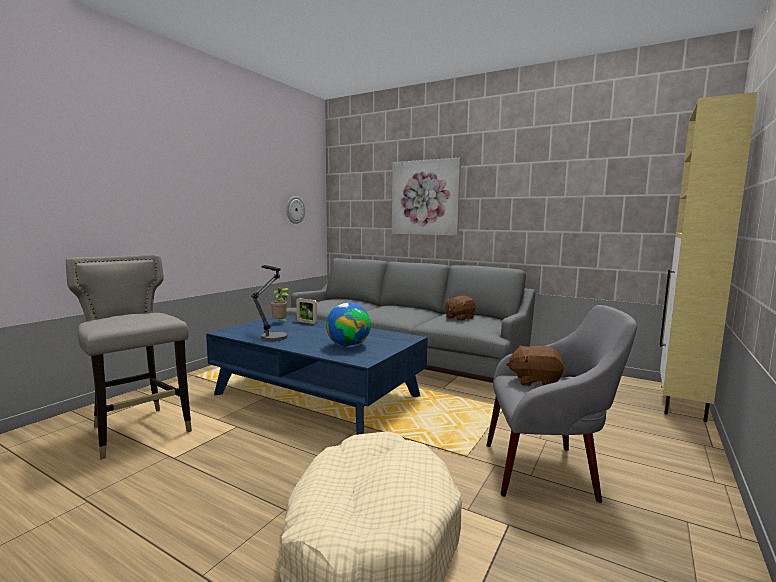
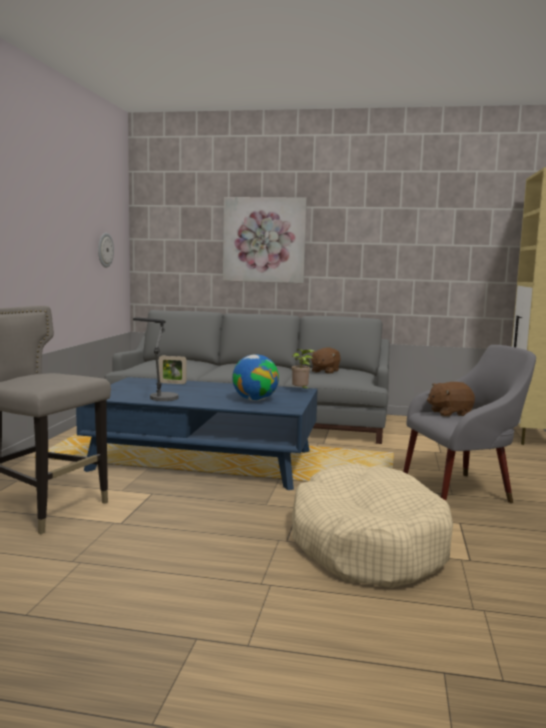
camera: 20 degrees left, 0 degrees up
(280, 323) = (143, 385): potted plant -> potted plant (301, 391)

